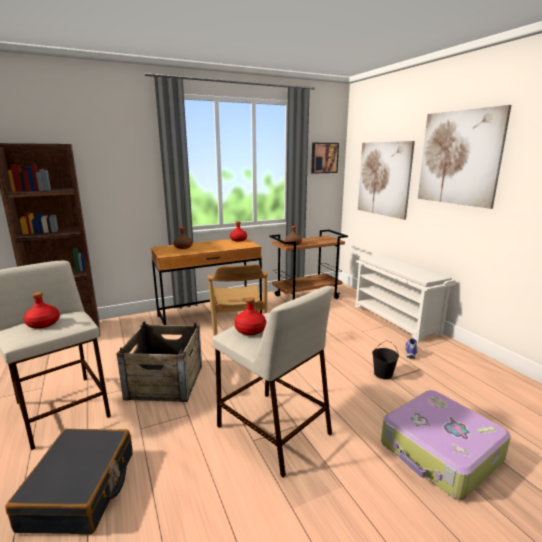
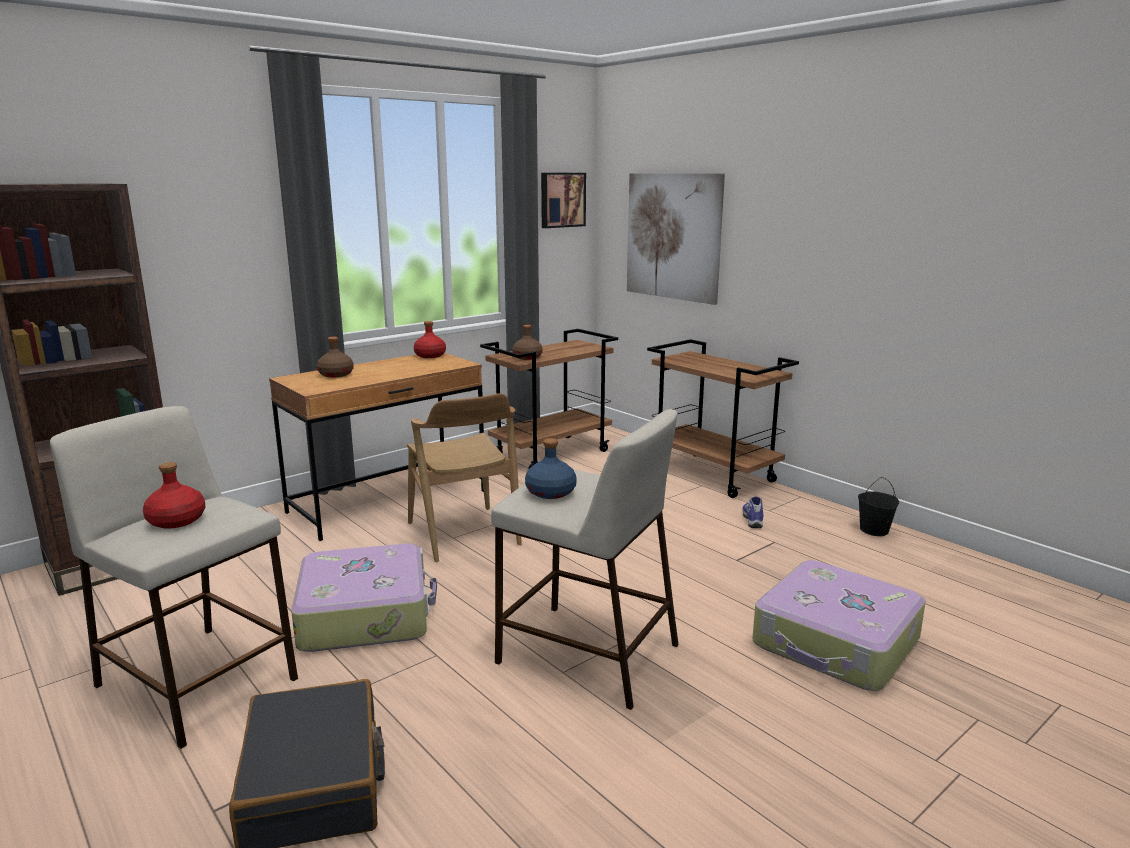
camera: 15 degrees left, 0 degrees up
(165, 381) = (366, 614): crate -> suitcase
(250, 330) = (550, 492): red bottle -> blue bottle
(383, 374) = (723, 556): black bucket -> black bucket (874, 530)
(396, 320) = (714, 475): white shoe rack -> brown cart
(459, 158) = (800, 203): picture -> none

